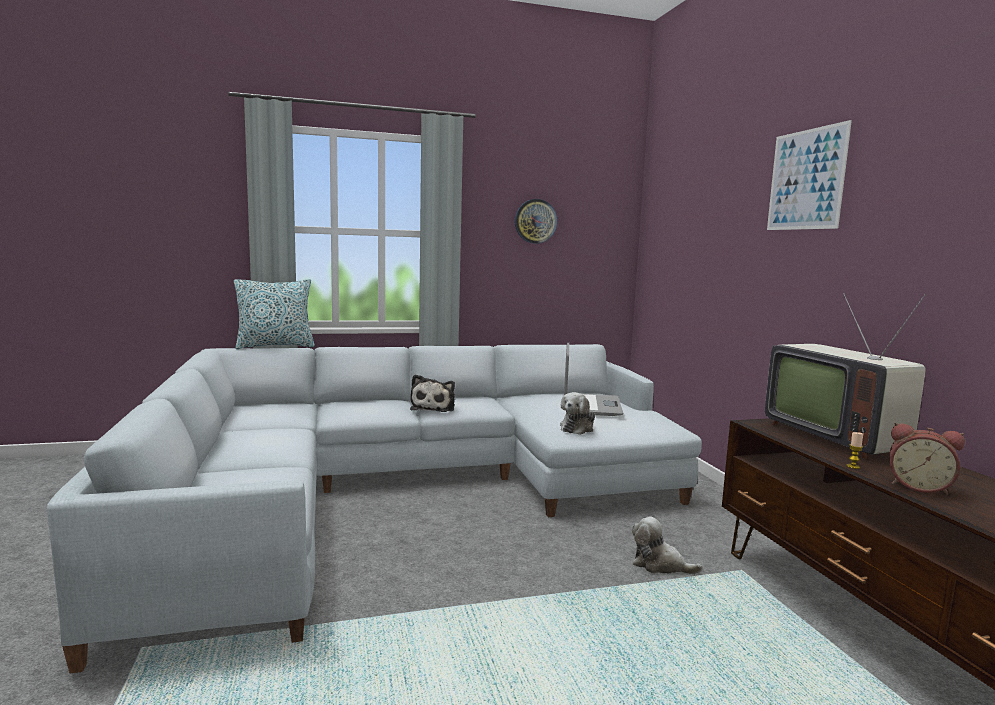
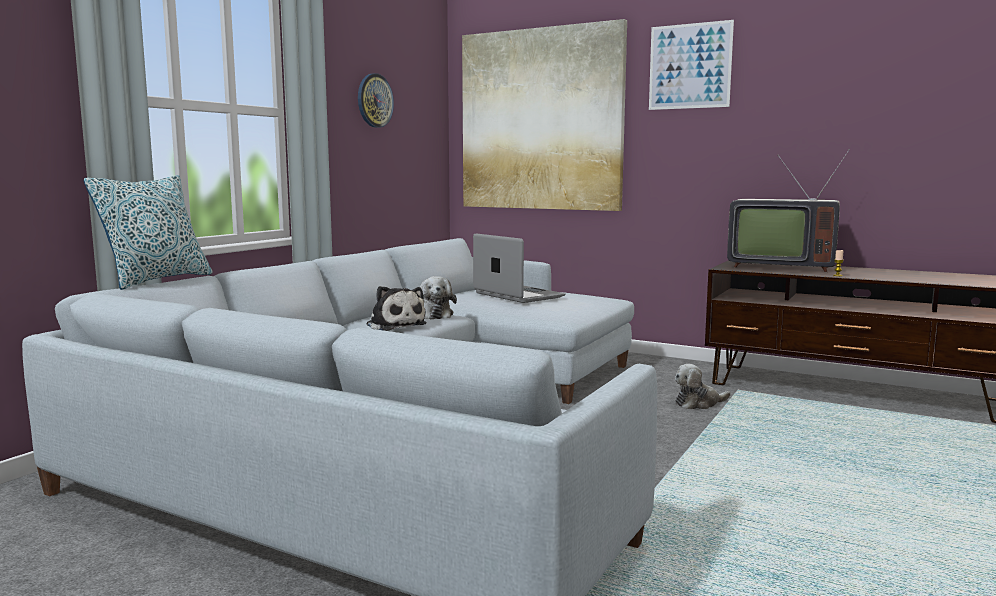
camera: 45 degrees left, 0 degrees up
(578, 428) = (557, 311): plush toy -> plush toy (434, 315)
(691, 238) = (541, 120): none -> picture
(919, 486) = (884, 276): alarm clock -> none

